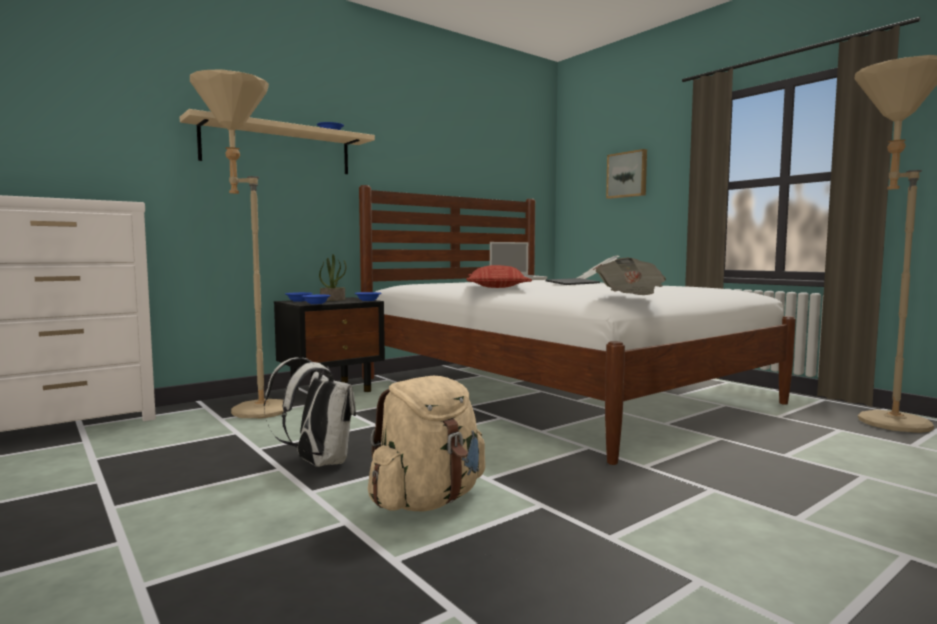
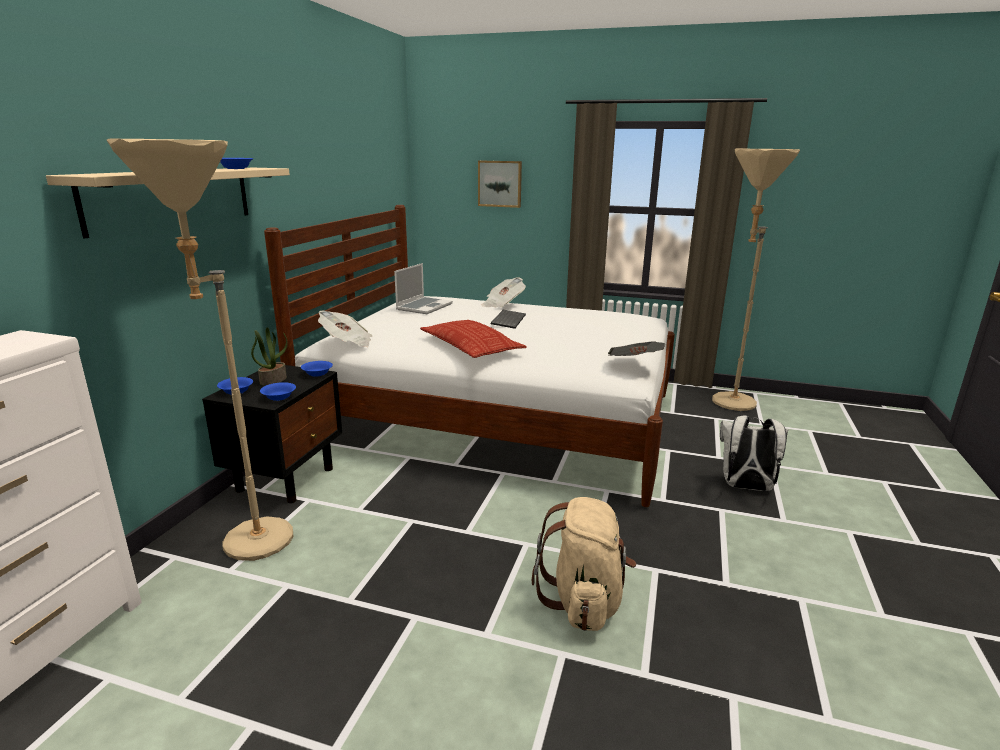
camera: 35 degrees left, 15 degrees up
(317, 462) = (436, 594): white backpack -> white backpack (745, 487)
(408, 283) = (347, 342): none -> newspaper

